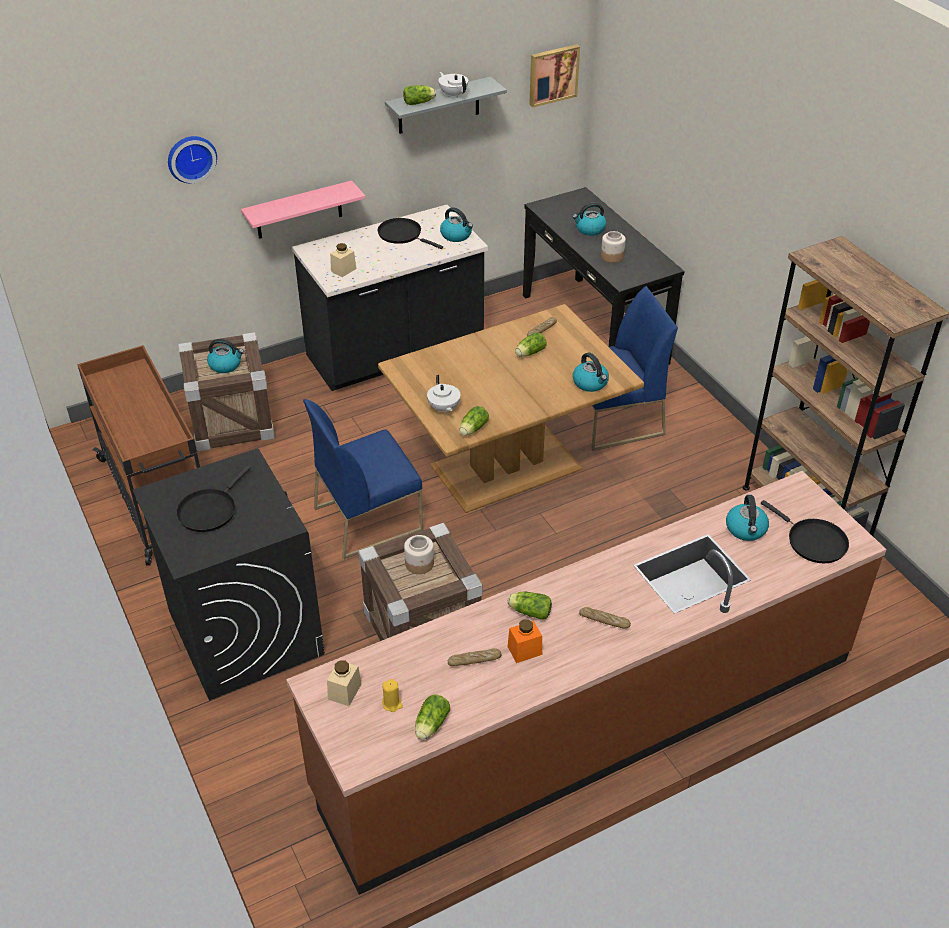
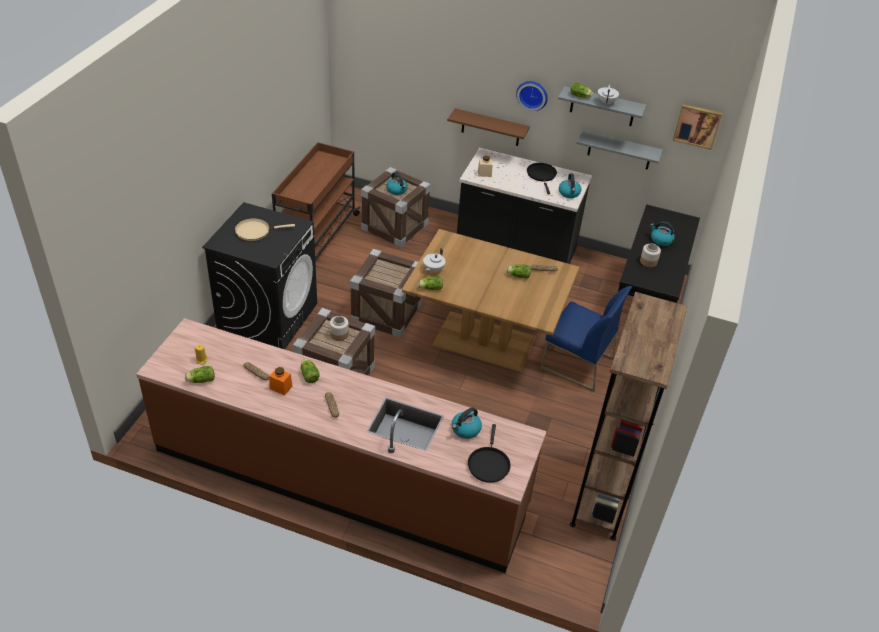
camera: 45 degrees right, 0 degrees up
(191, 157) = (432, 62): wall clock -> wall clock (532, 94)
(209, 510) = (255, 231): black frying pan -> beige frying pan
(299, 210) = (490, 127): pink shelf -> brown shelf
(344, 691) = (194, 340): beige jar -> none
(368, 518) = (386, 313): blue chair -> crate
(471, 154) = (619, 150): none -> grey shelf
(590, 383) = (523, 311): kettle -> none

